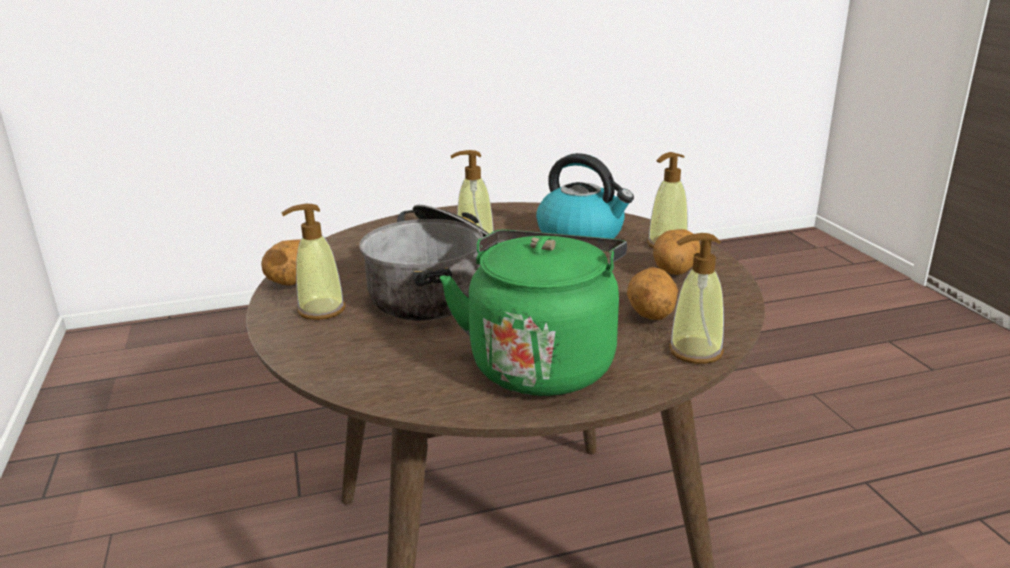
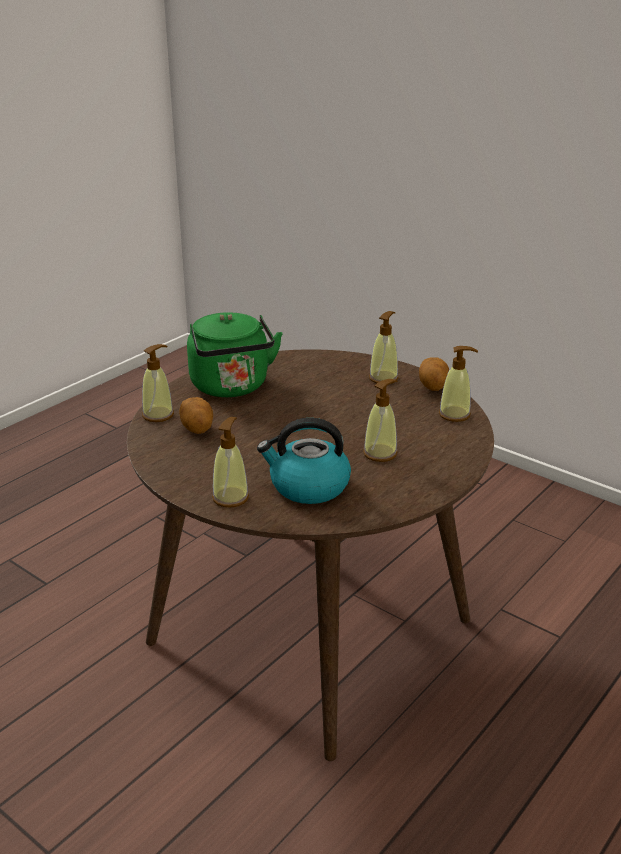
camera: 145 degrees right, 5 degrees up
(338, 251) = (454, 414): none -> soap dispenser
(440, 288) = (342, 409): cooking pot -> none
(674, 272) = (205, 469): potato -> none

